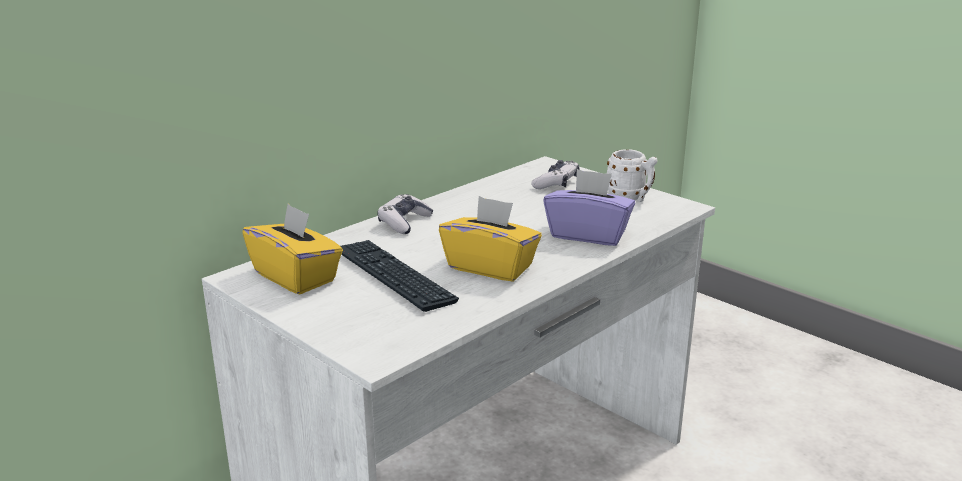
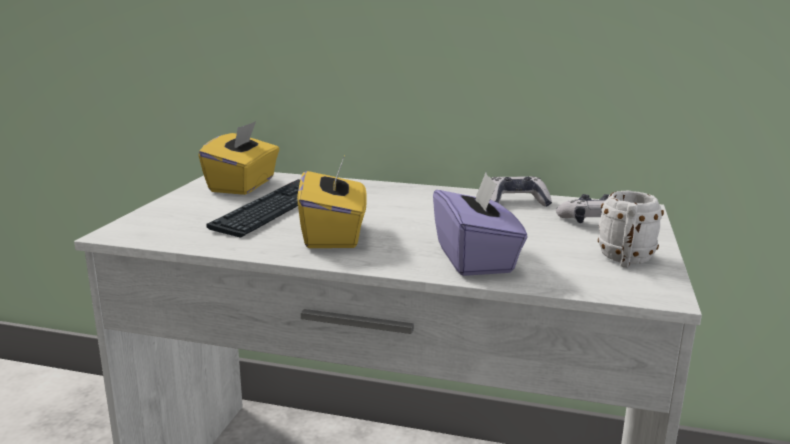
camera: 60 degrees right, 5 degrees down
(404, 222) = (390, 191): game controller -> game controller (516, 202)

